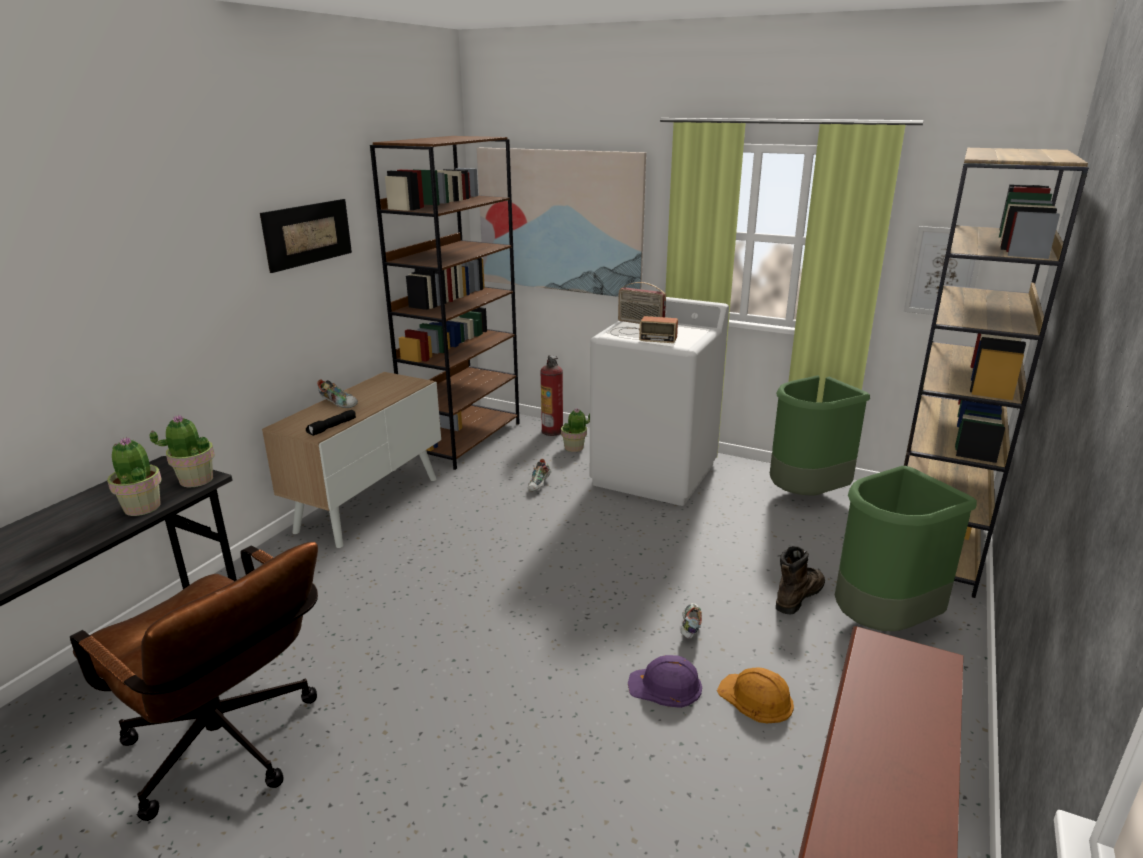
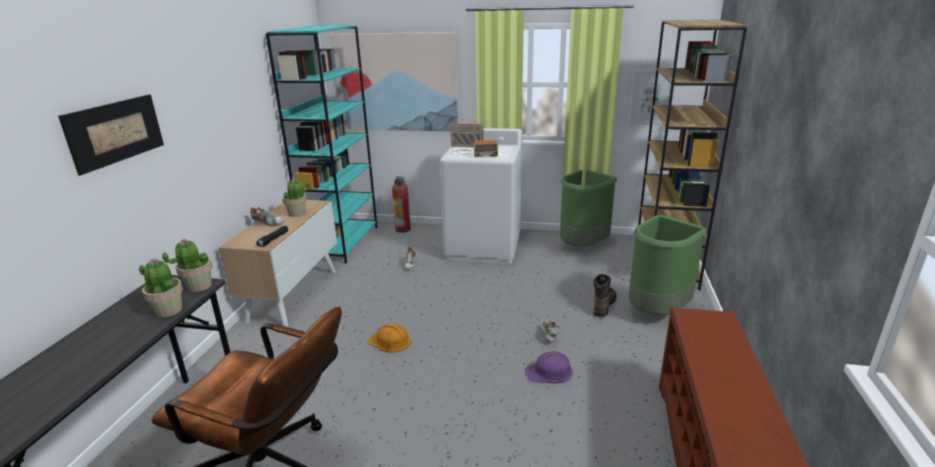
camera: 15 degrees left, 0 degrees up
(308, 234) = (233, 100): picture -> picture (115, 132)
(464, 439) = (342, 242): brown bookcase -> turquoise bookcase
(574, 448) = (423, 238): potted plant -> potted plant (297, 213)
(756, 698) = (605, 368): orange hard hat -> orange hard hat (390, 341)

